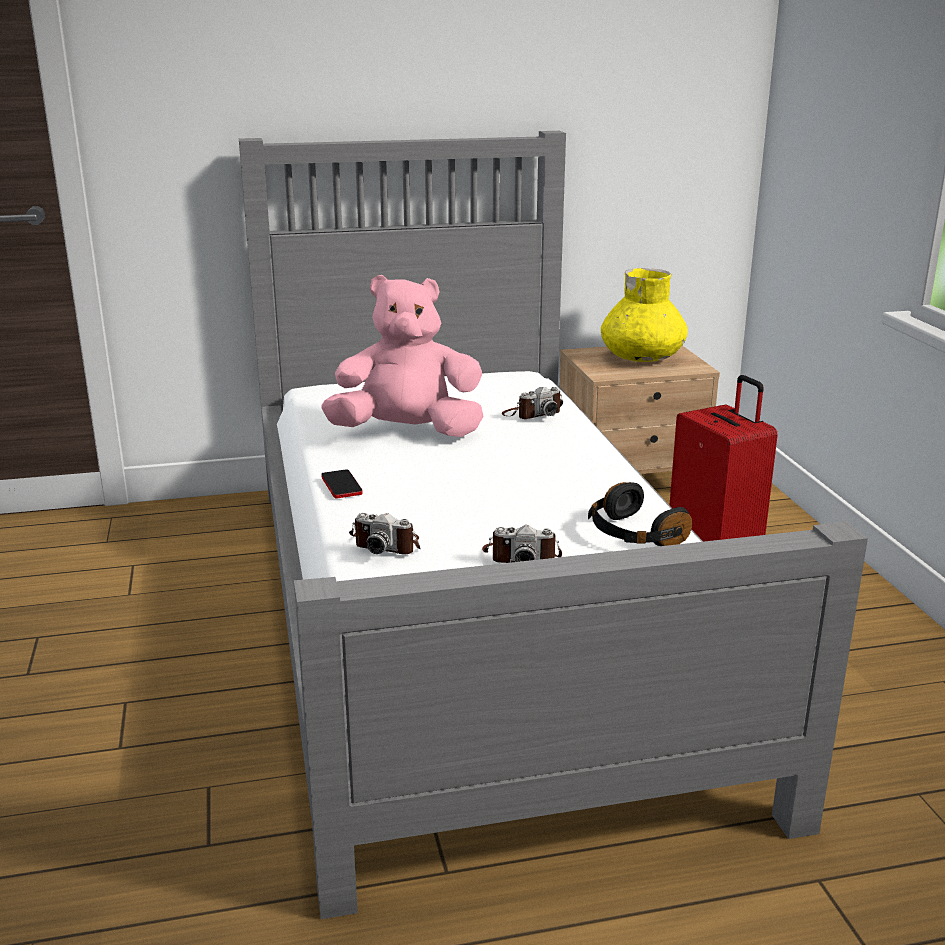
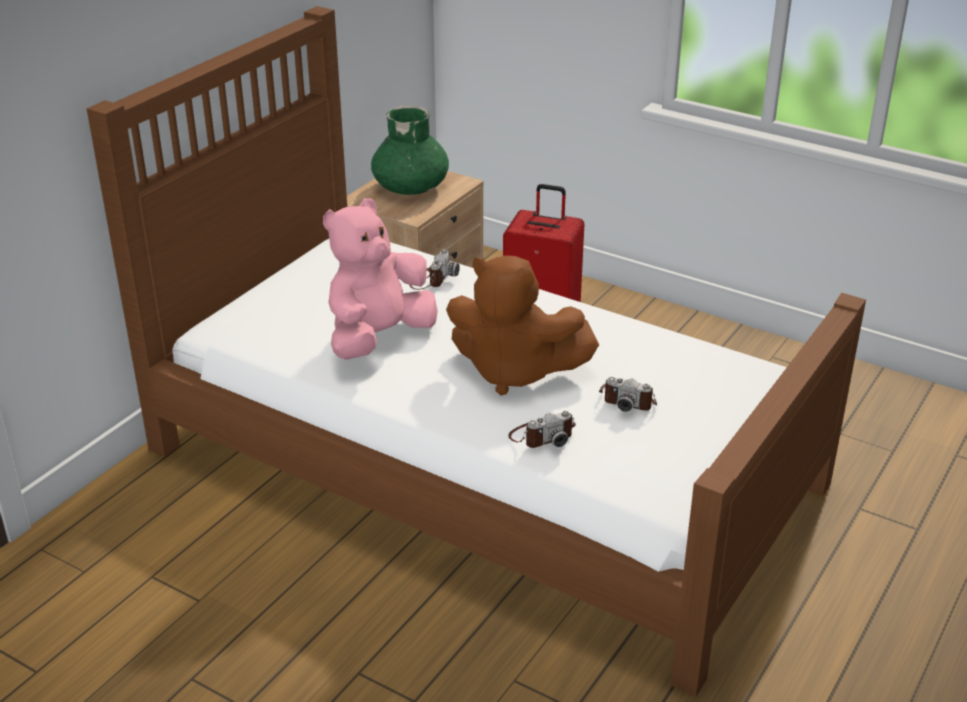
camera: 45 degrees left, 10 degrees up
(341, 485) = (424, 408): phone -> none
(464, 494) = (514, 371): none -> brown plush toy
(472, 618) = (481, 465): grey bed -> brown bed
(521, 556) = (628, 399): camera -> camera turned 60 degrees clockwise
(633, 535) = (656, 350): black headphones -> none
(642, 358) = (411, 187): yellow vase -> green vase

